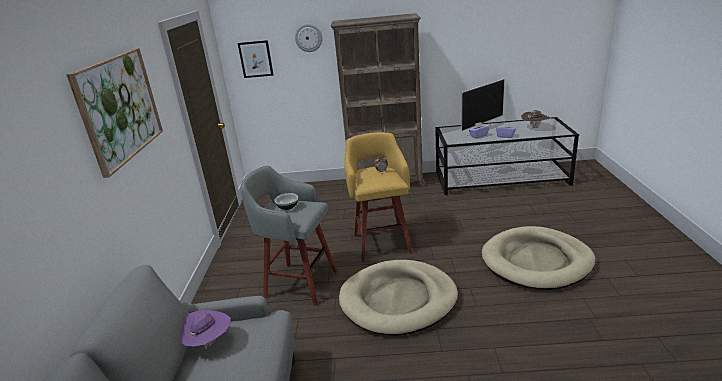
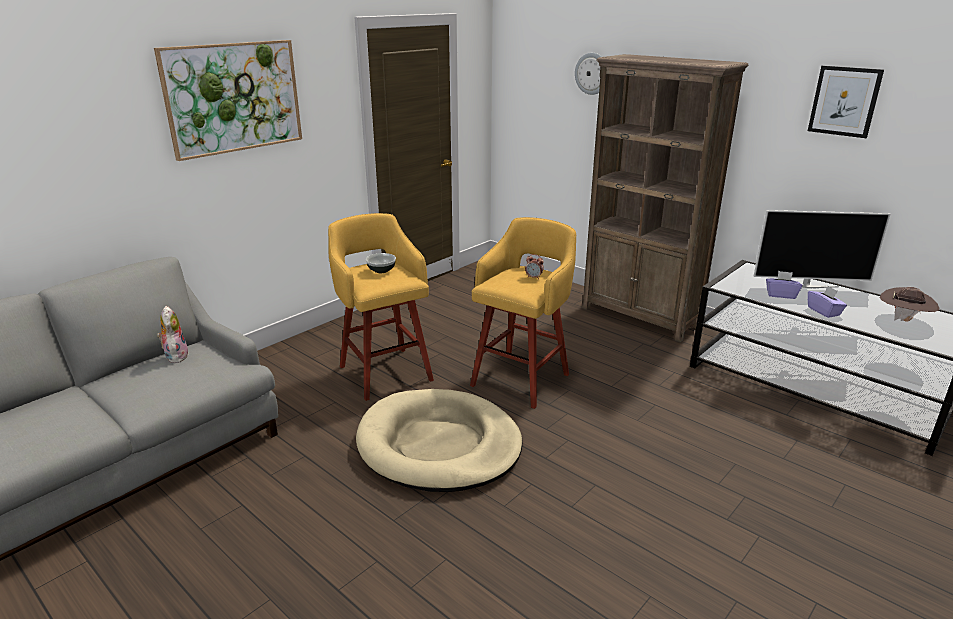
camera: 40 degrees right, 0 degrees up
(208, 342) = (175, 356): purple hat -> plush toy
(256, 59) = (527, 90): picture -> picture (844, 101)
(298, 283) = (384, 371): grey stool -> yellow stool
(536, 261) = (669, 513): beige dog bed -> none

